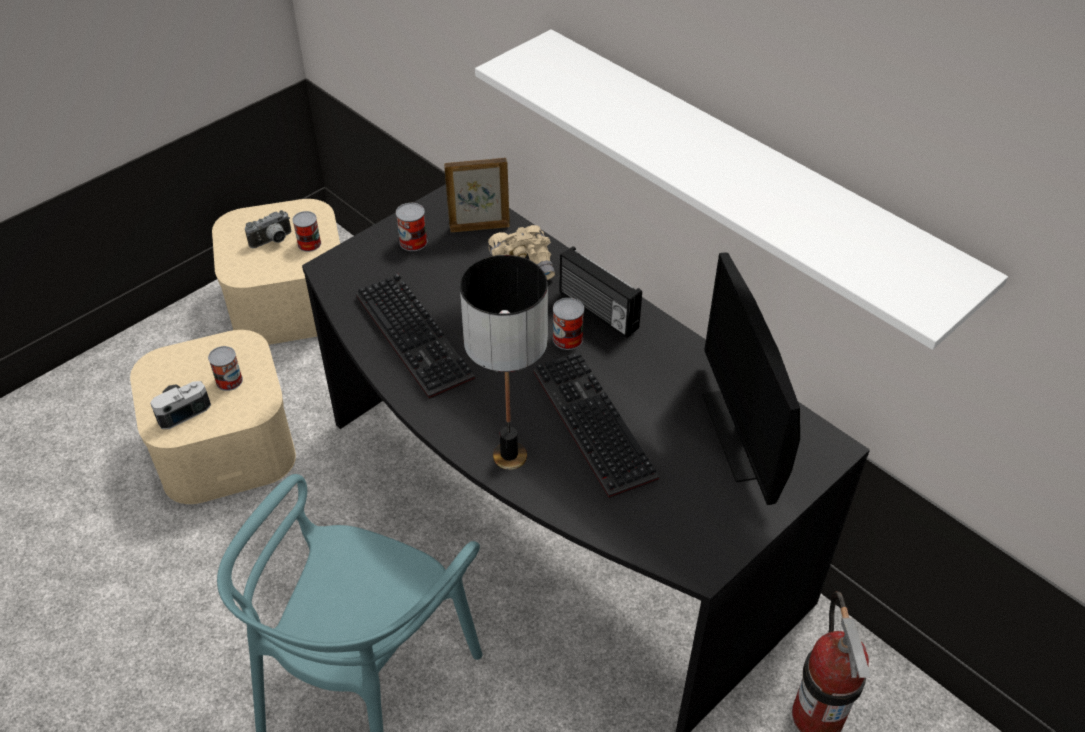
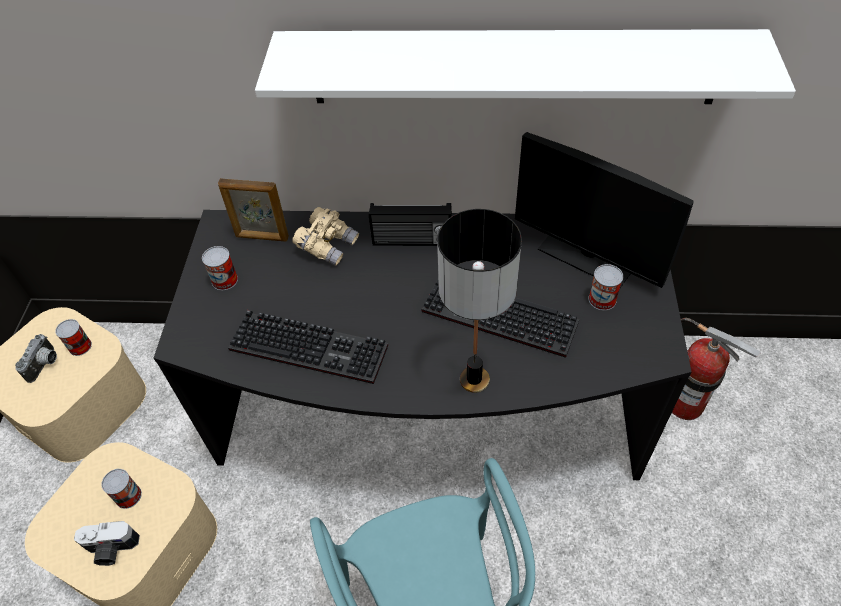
camera: 40 degrees left, 5 degrees up
(181, 409) = (111, 550): camera -> camera turned 105 degrees counterclockwise
(479, 226) = (262, 237): picture frame -> picture frame turned 120 degrees counterclockwise
(567, 339) = (415, 272): can -> can (602, 299)

